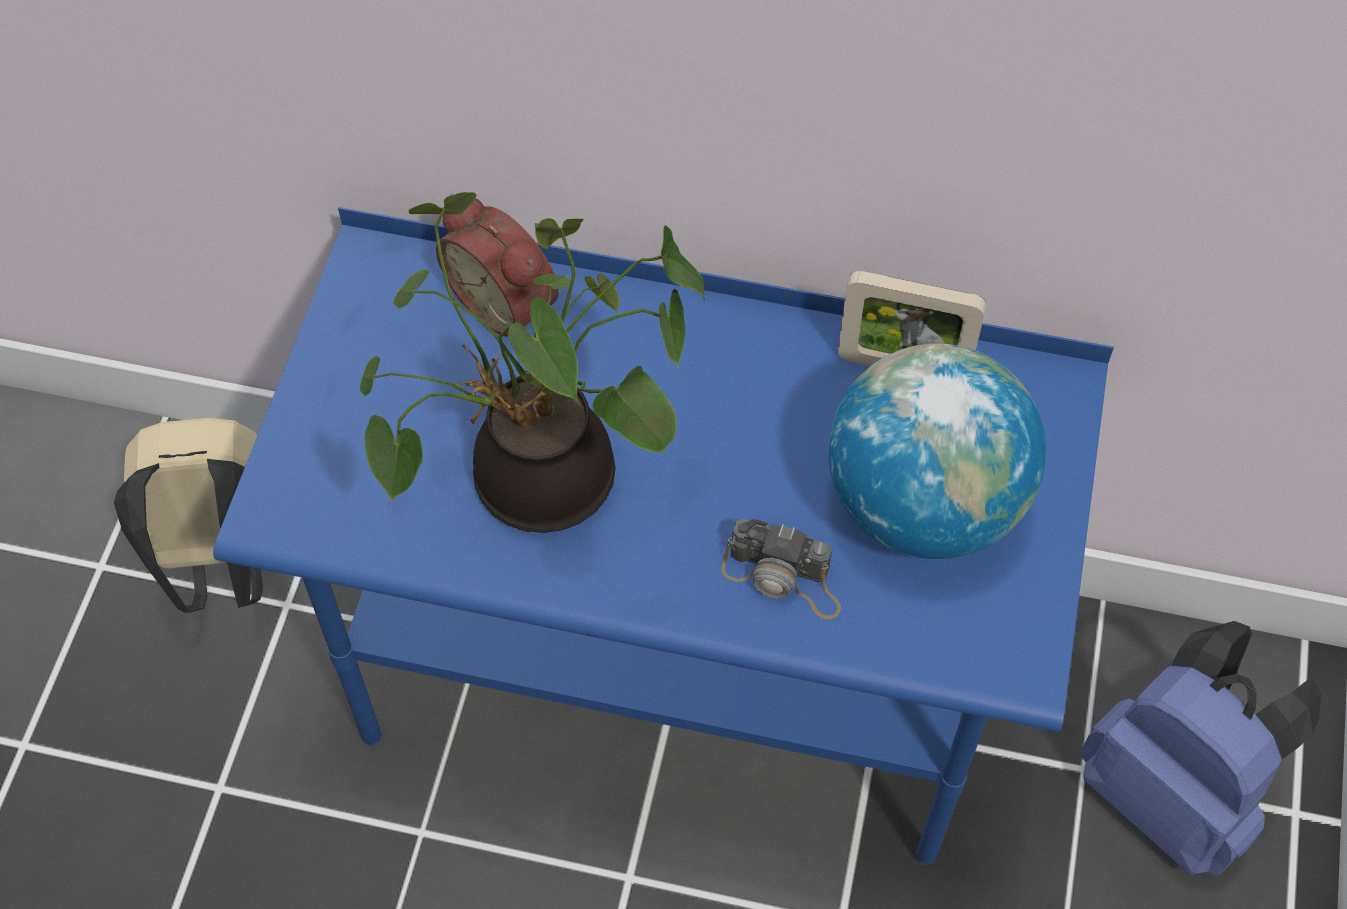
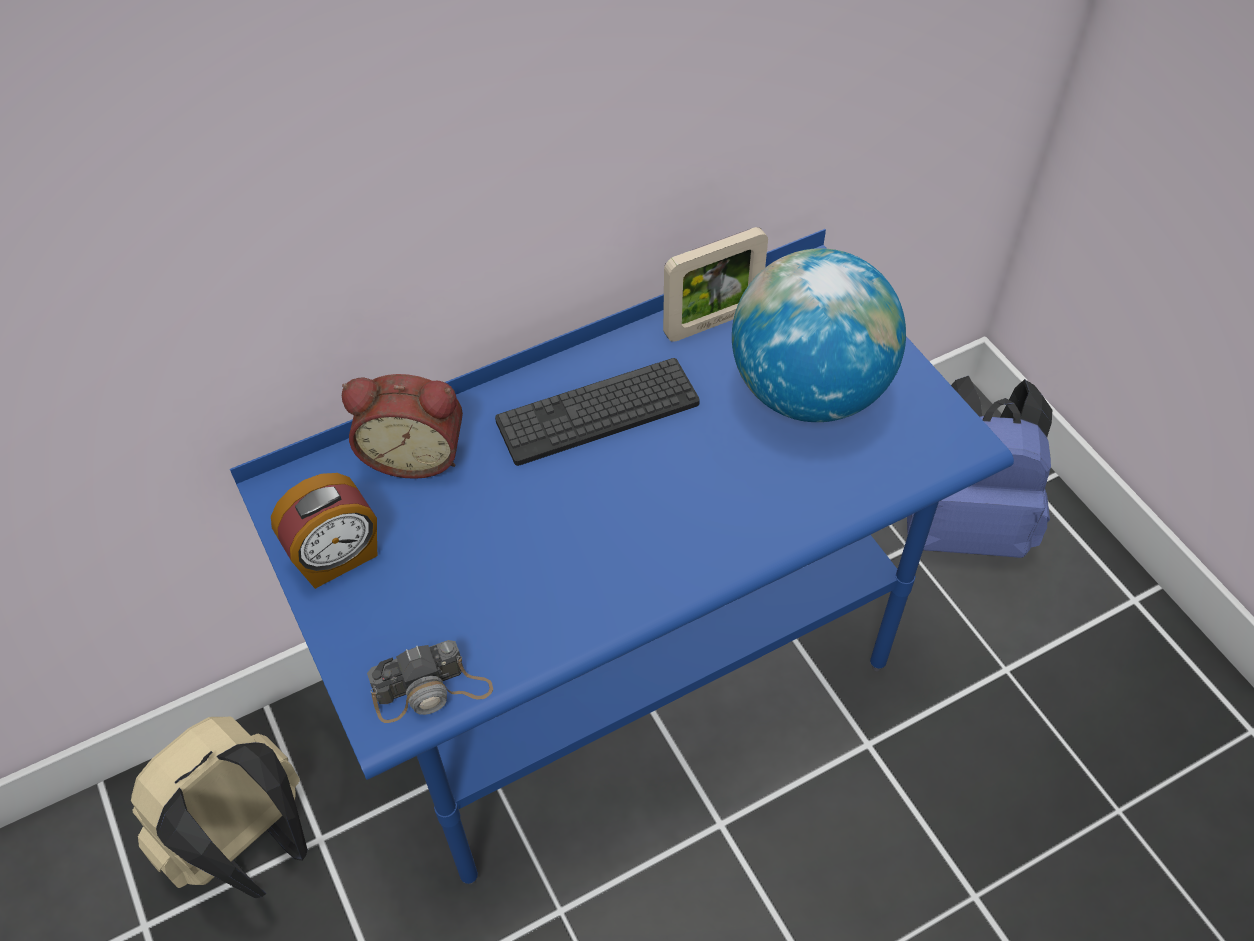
camera: 40 degrees left, 5 degrees down
(358, 351) = (337, 557): none -> alarm clock
(540, 489) = (563, 553): potted plant -> none
(702, 379) = (598, 412): none -> keyboard
(784, 578) = (775, 493): camera -> camera (432, 691)

